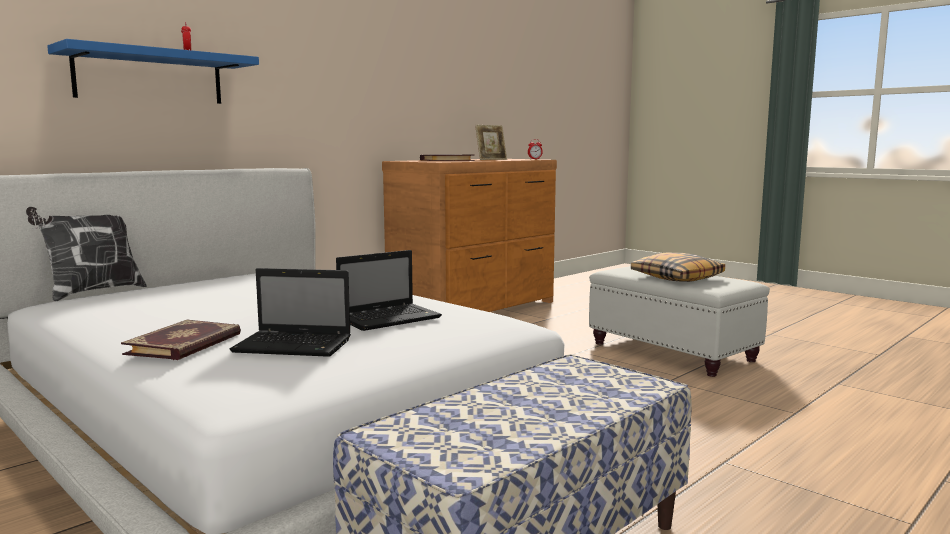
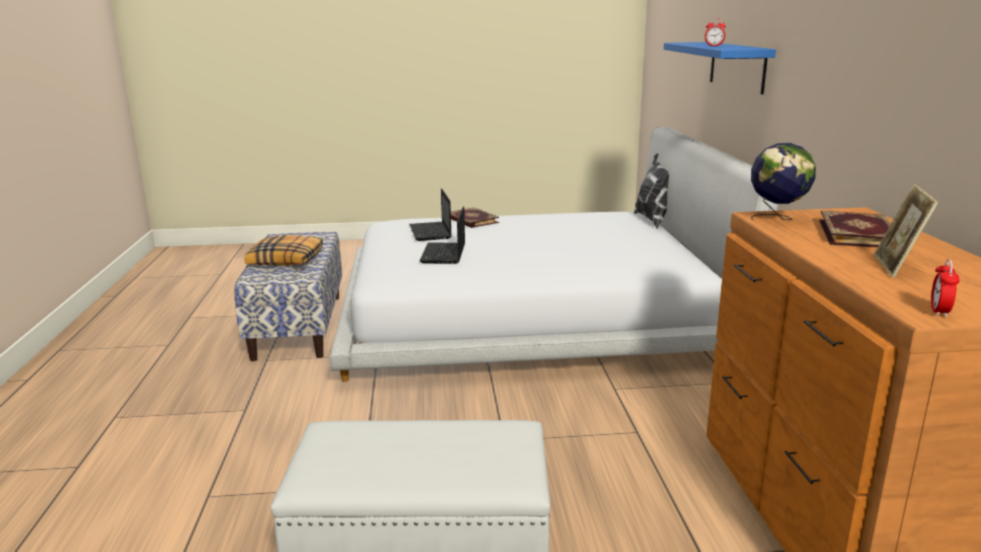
camera: 130 degrees right, 10 degrees up
(295, 346) = (431, 232): laptop -> laptop turned 60 degrees counterclockwise
(440, 161) = (777, 219): none -> globe
(676, 277) = (409, 447): pillow -> pillow (286, 260)

